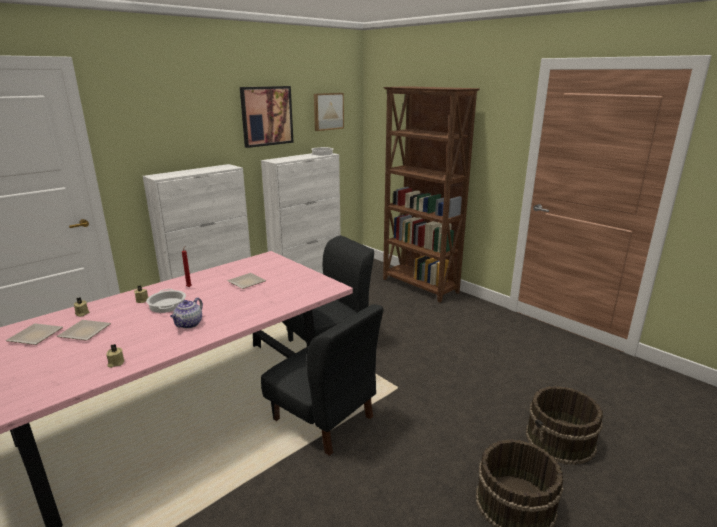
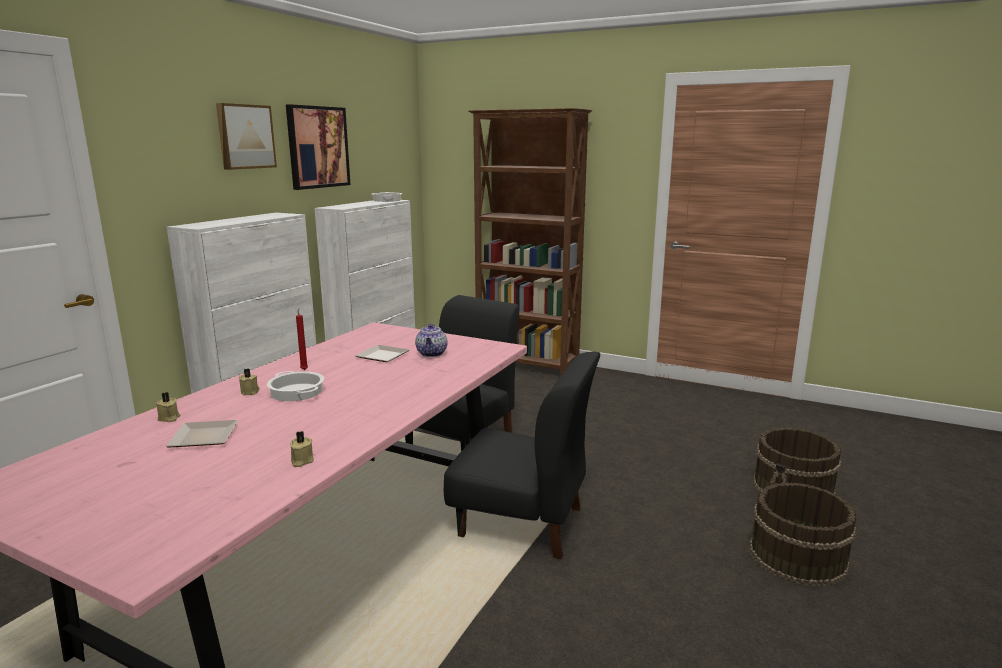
camera: 20 degrees left, 5 degrees down
(33, 337) = (120, 455): plate -> none
(189, 324) = (357, 407): teapot -> teapot (432, 354)
(328, 111) = (384, 145): picture -> picture (245, 136)

